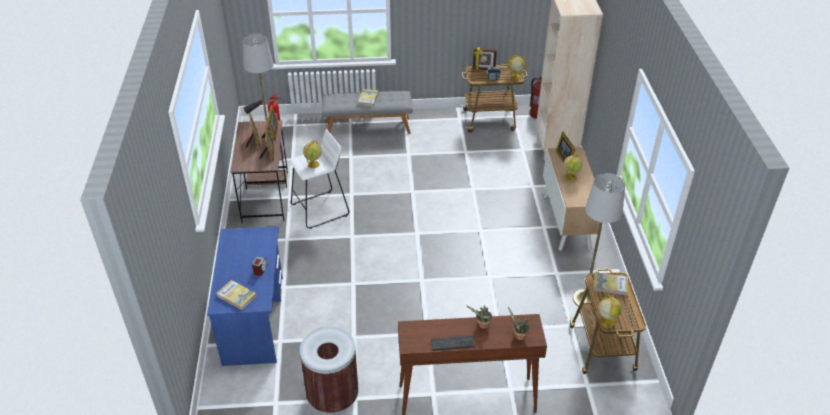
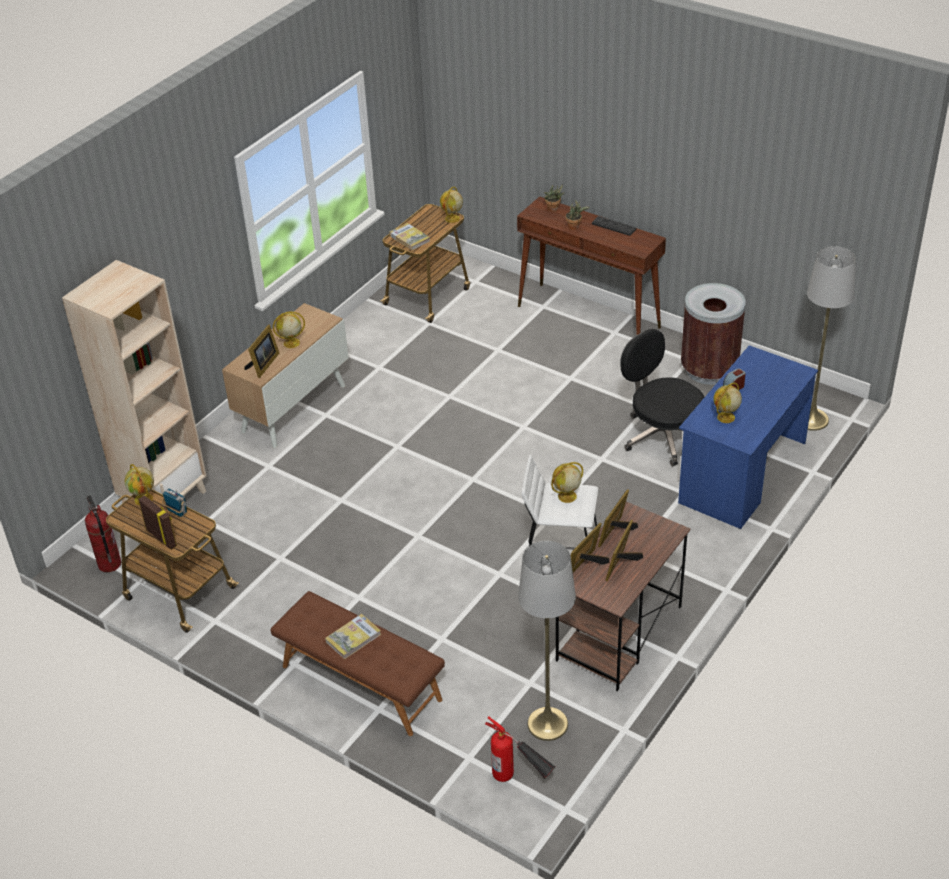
camera: 140 degrees left, 0 degrees up
(236, 296) = (776, 373): book -> none
(252, 245) = (725, 417): none -> globe
(326, 320) = (662, 436): none -> black office chair
(368, 127) = (360, 683): grey bench -> brown bench
(585, 299) = (385, 335): grey floor lamp -> grey floor lamp (811, 419)

